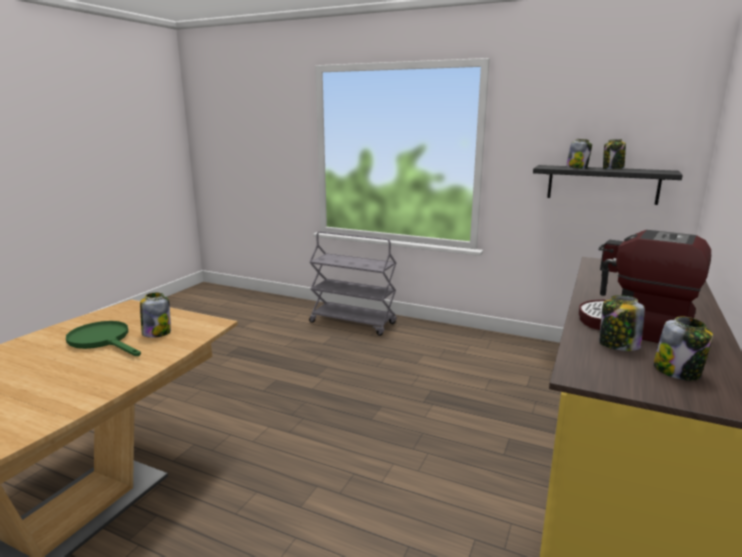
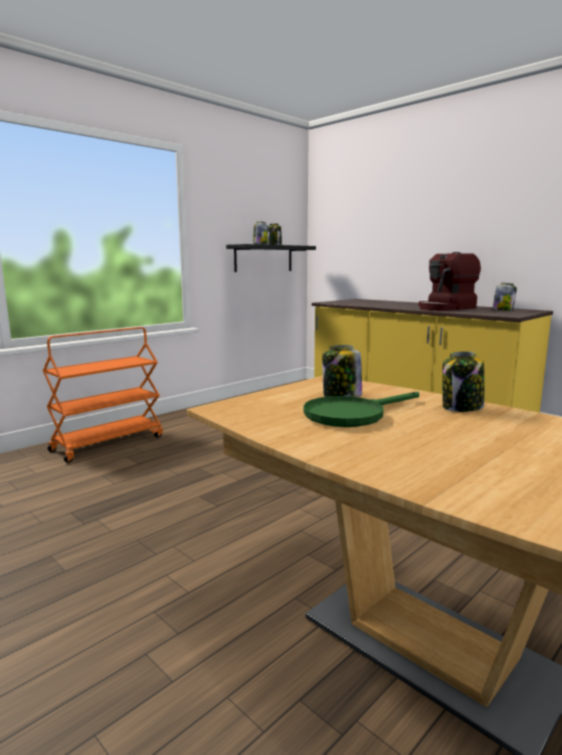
camera: 70 degrees left, 5 degrees down
(353, 323) = (108, 443): grey cart -> orange cart
(618, 345) = (472, 311): jar -> jar (462, 408)

